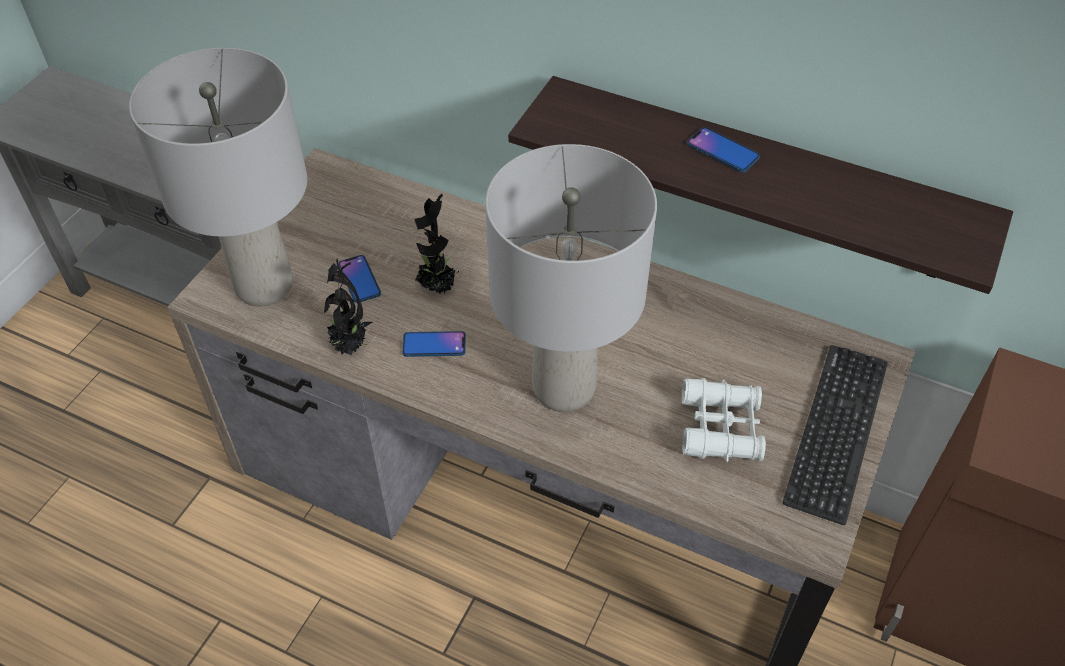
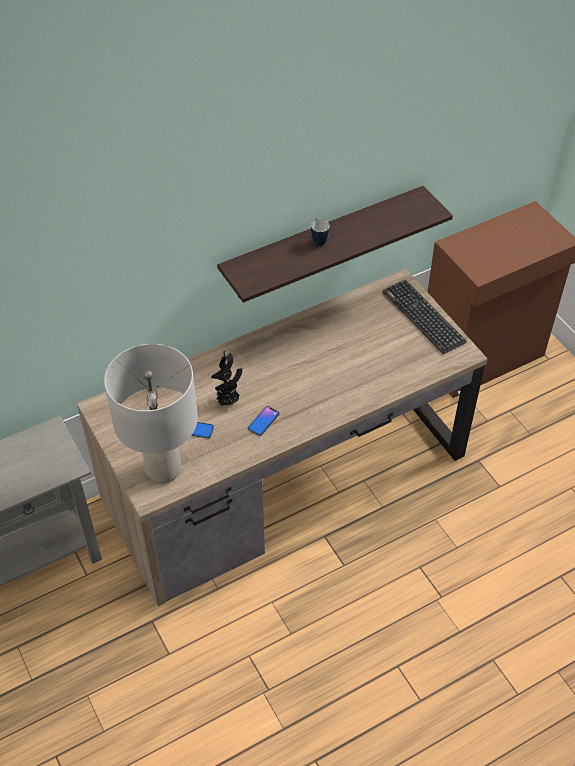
camera: 55 degrees left, 0 degrees up
(350, 346) = (236, 453): potted plant -> none
(564, 387) = (329, 388): grey table lamp -> none
(721, 428) = (392, 350): white binoculars -> none
(723, 151) = (318, 240): phone -> mug

